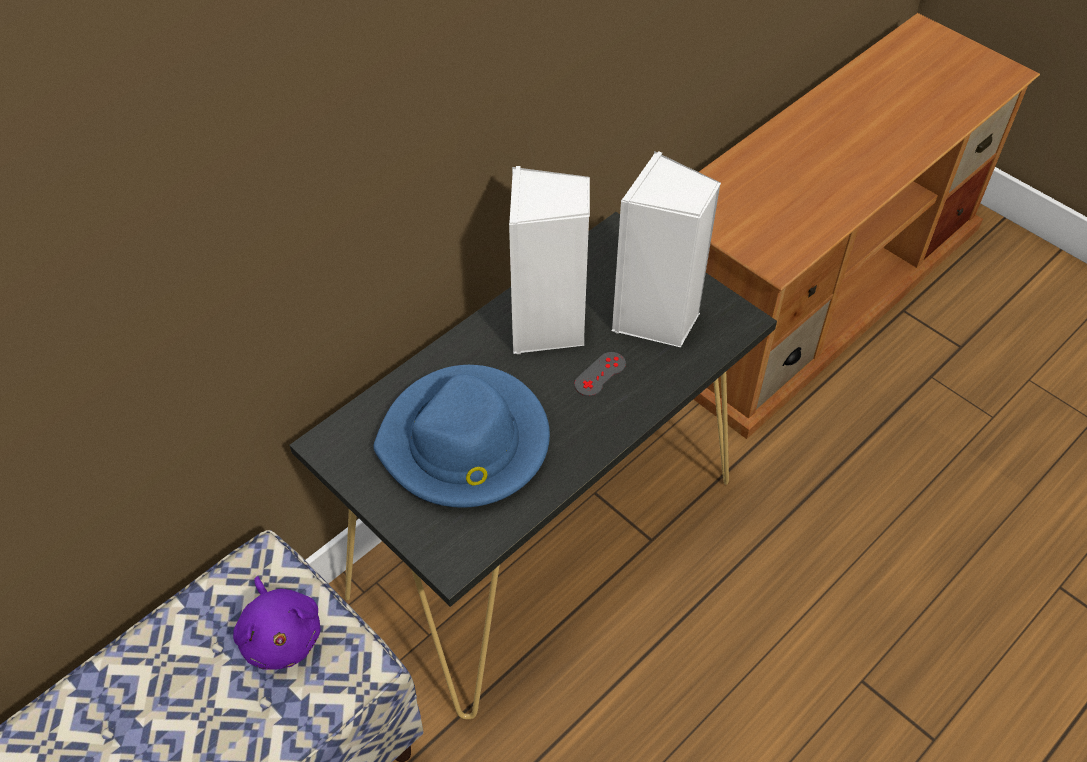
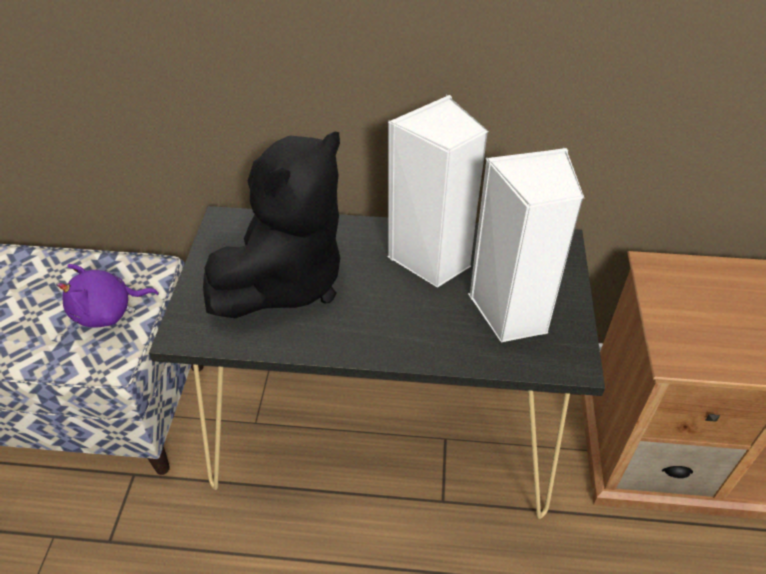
camera: 50 degrees right, 5 degrees down
(281, 635) = (108, 312): purple plush toy -> purple plush toy turned 45 degrees clockwise
(465, 443) = (286, 280): blue hat -> black plush toy
(600, 374) = (422, 312): grey game controller -> none

